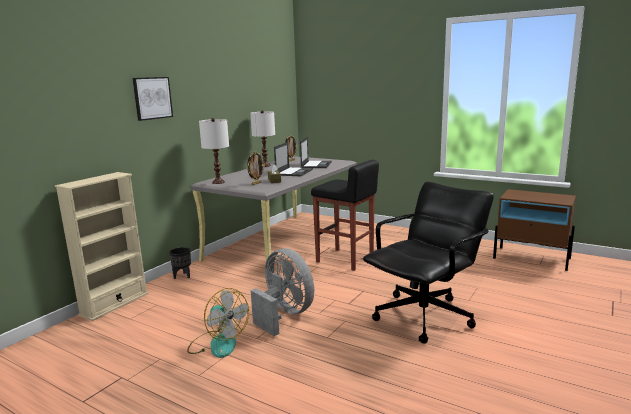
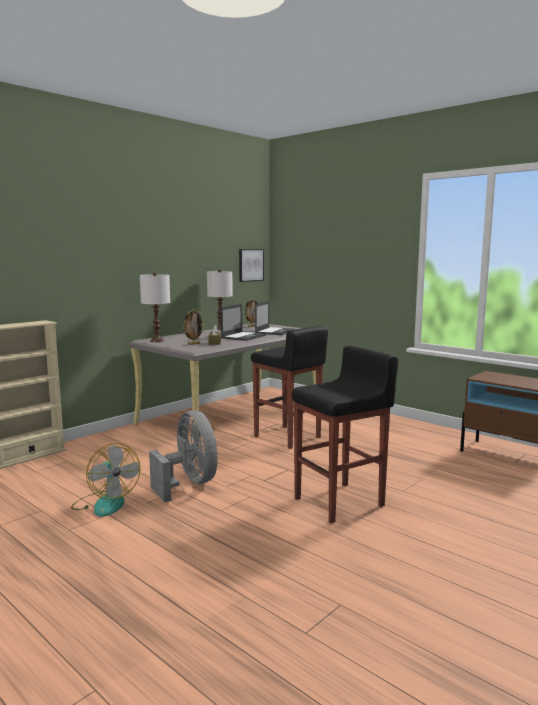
camera: 10 degrees right, 5 degrees down
(152, 98) = (91, 248): picture -> picture (250, 265)
(182, 276) = (109, 437): black planter -> none
(425, 316) = (340, 502): black office chair -> black stool

